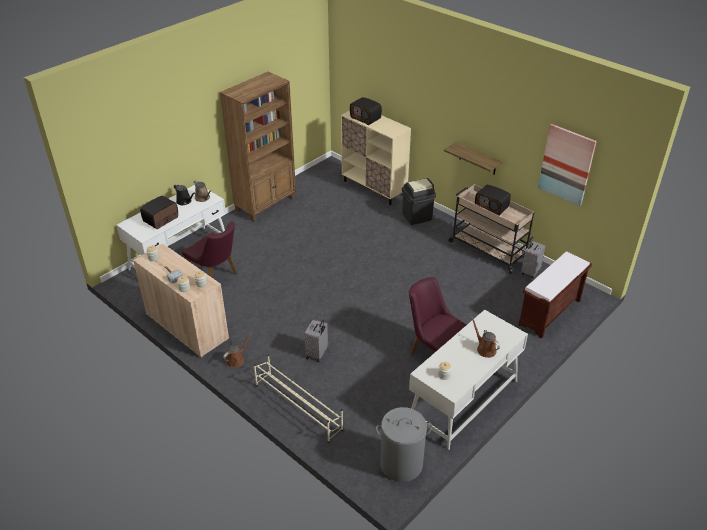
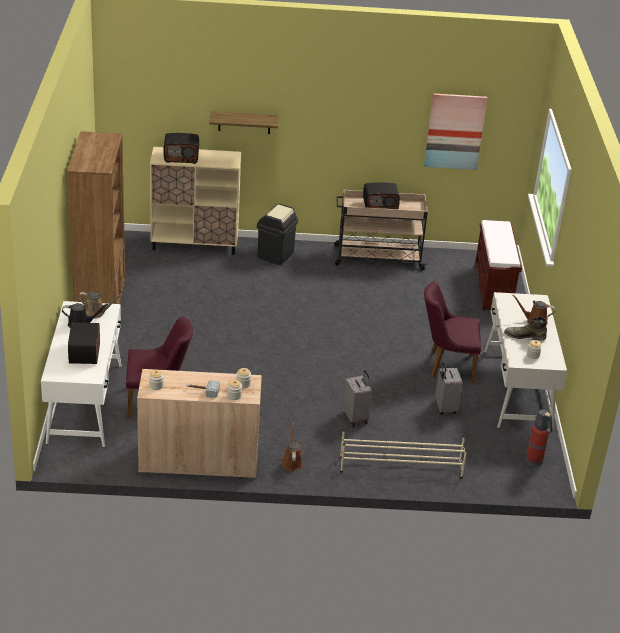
camera: 45 degrees left, 5 degrees down
(401, 464) = (535, 460): grey laundry basket -> fire extinguisher
(459, 356) = (524, 336): none -> green boot
(477, 159) = (340, 160): shelf -> shelf (244, 122)
(530, 272) = (436, 261): grey suitcase -> grey suitcase (444, 408)

